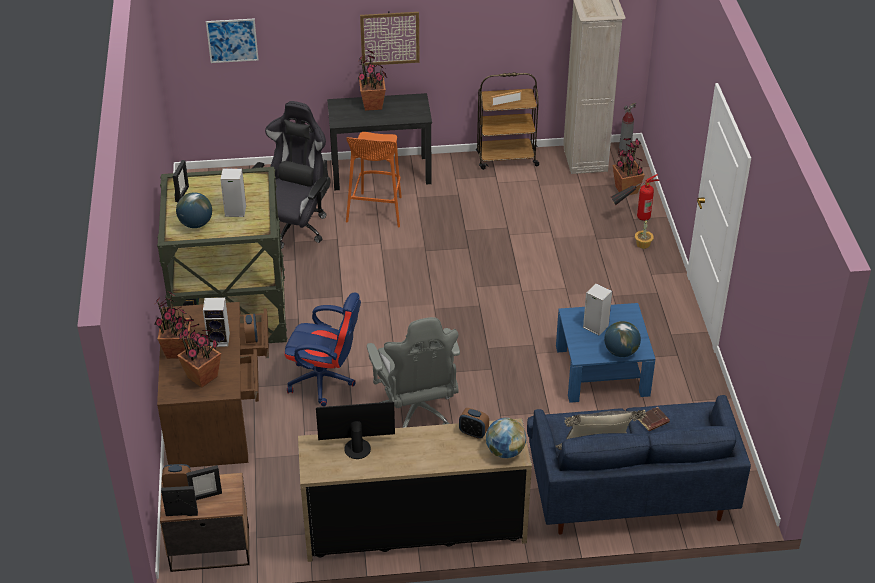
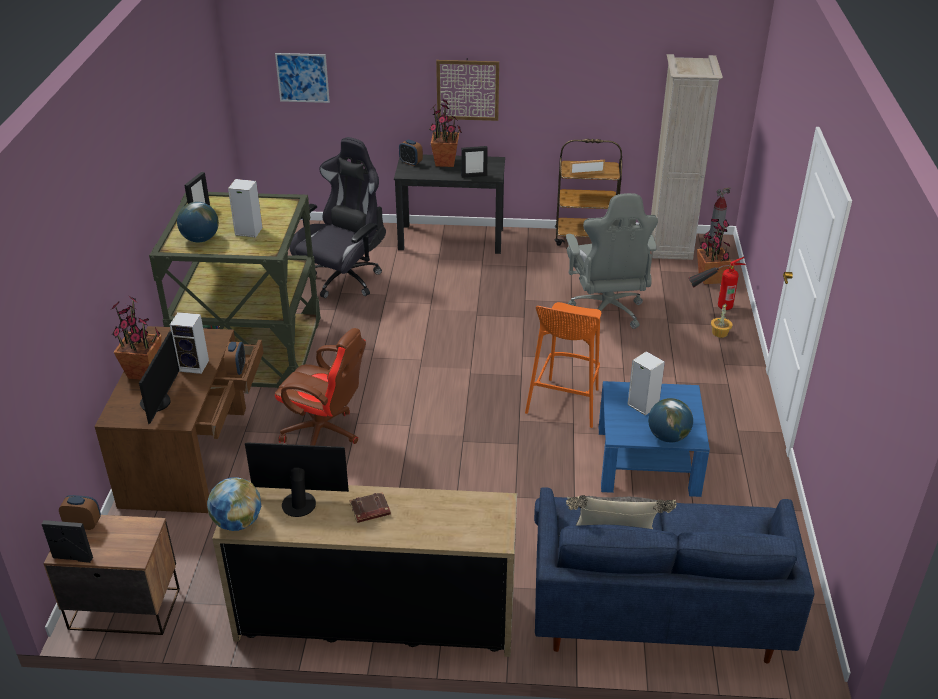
camera: 10 degrees right, 5 degrees down
(203, 377) = (159, 403): potted plant -> monitor
(206, 495) = (111, 539): picture frame -> picture frame (474, 175)
(326, 382) = (326, 436): blue office chair -> brown office chair
(376, 211) = (435, 273): orange stool -> orange stool (565, 403)
(415, 408) = (417, 476): grey office chair -> grey office chair (605, 309)
(473, 432) = (450, 503): alarm clock -> alarm clock (411, 162)
(505, 451) = (484, 531): globe -> globe (237, 522)
(653, 421) = (693, 522): brown book -> brown book (370, 510)

